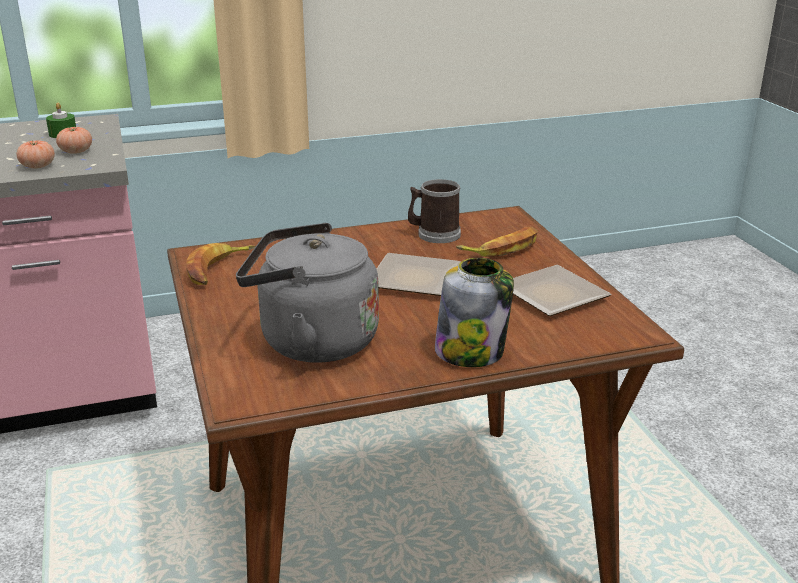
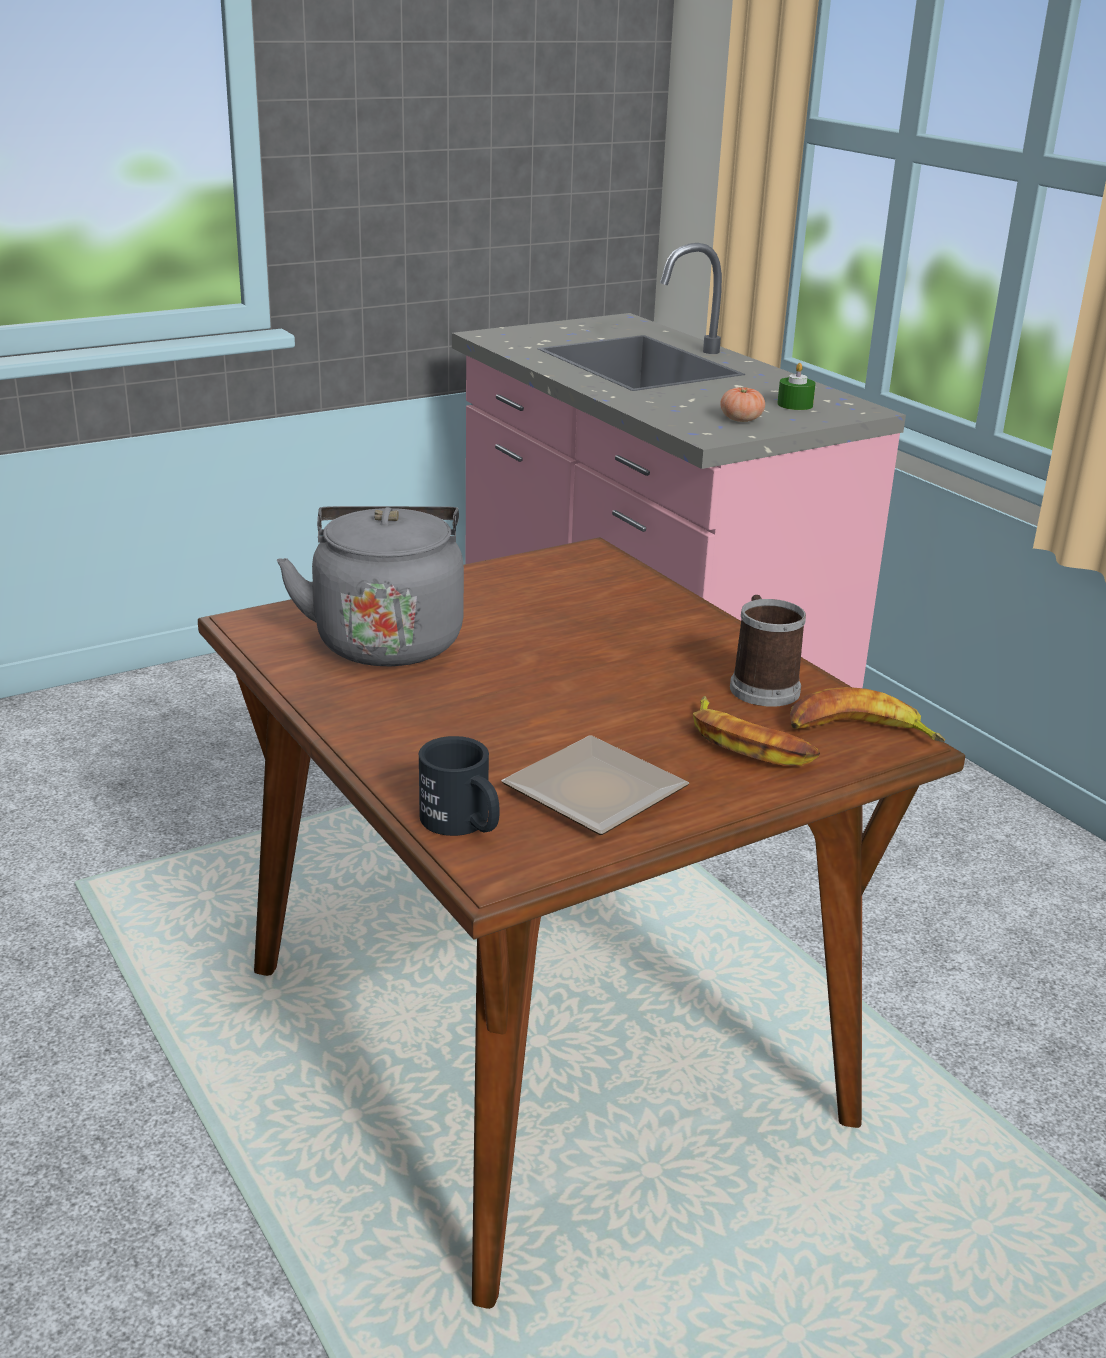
camera: 75 degrees right, 0 degrees up
(38, 166) = (677, 413): tomato -> none
(218, 269) = (551, 567): banana -> banana (860, 732)
(412, 278) = (594, 682): plate -> none
(471, 351) = (392, 738): jar -> none
(586, 337) = (463, 824): none -> black mug

